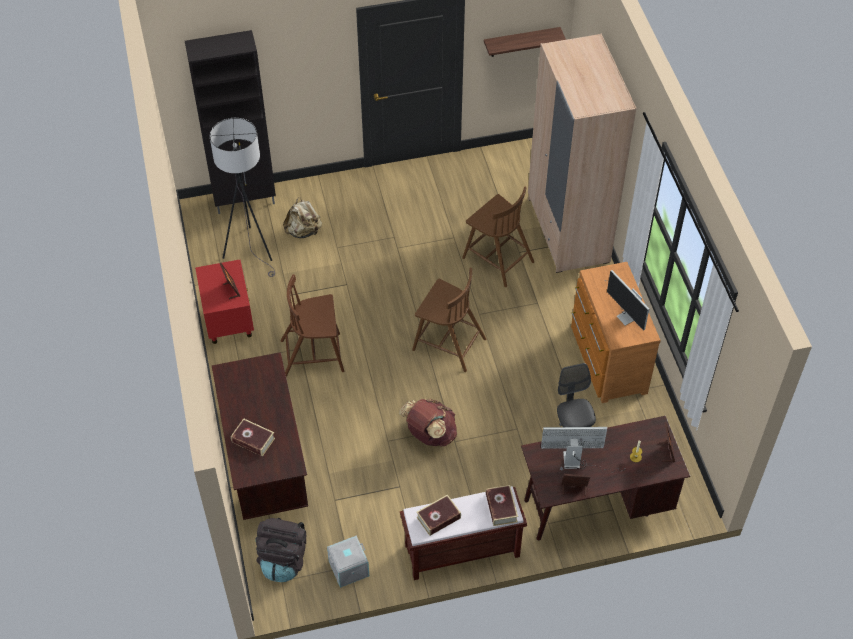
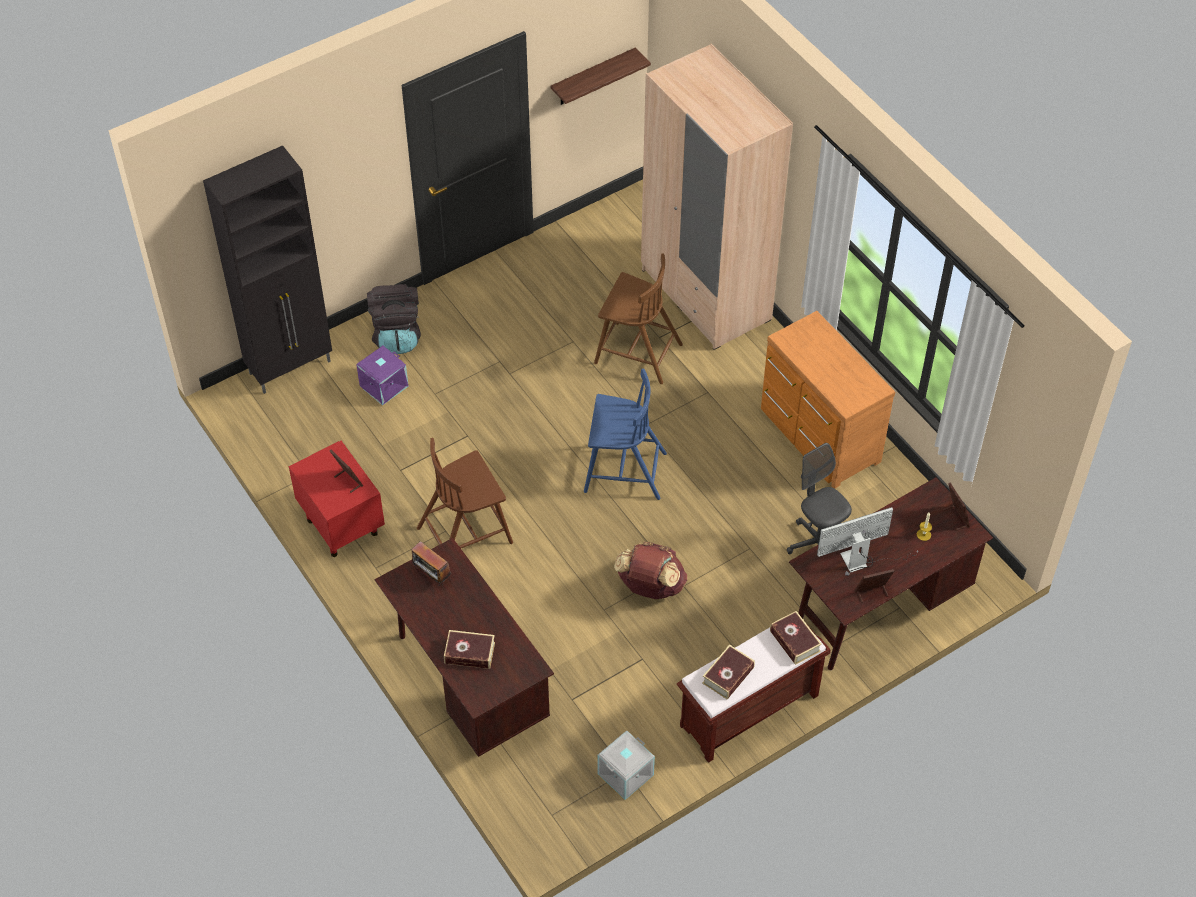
camera: 20 degrees left, 0 degrees up
(252, 250) = (328, 427): grey floor lamp -> none
(253, 375) = (432, 575): none -> radio
(284, 560) = (543, 789): black backpack -> black backpack (397, 336)
(304, 231) = (383, 385): beige backpack -> purple storage box
(447, 343) = (623, 472): brown chair -> blue chair
(625, 312) = (841, 370): monitor -> none

